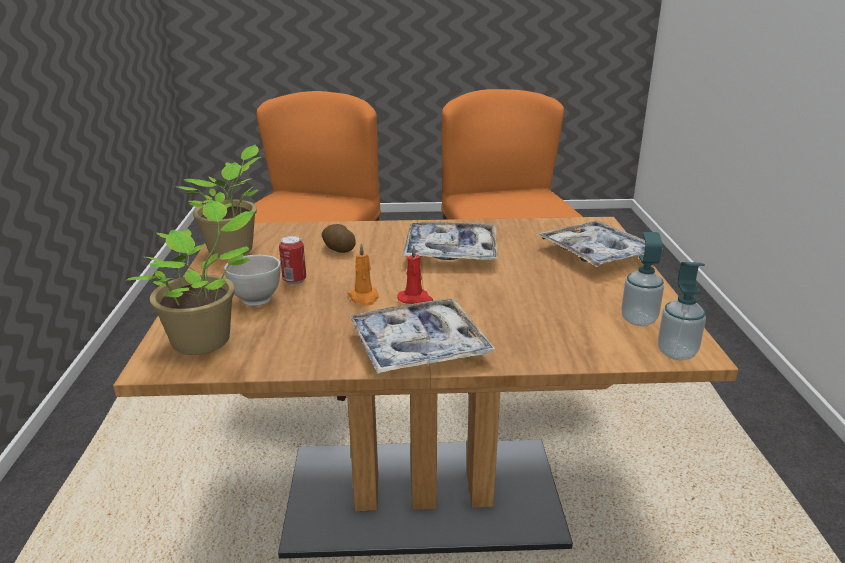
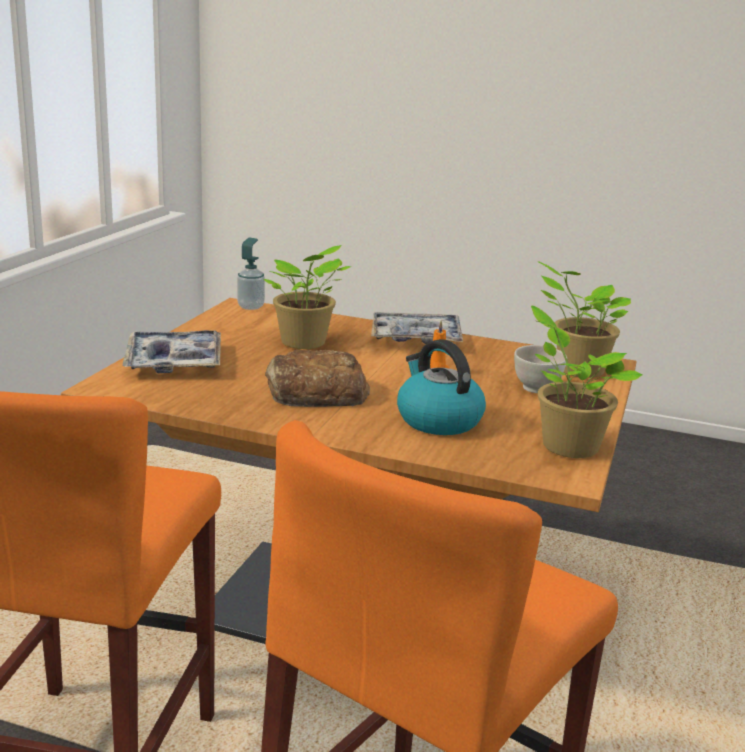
camera: 160 degrees left, 5 degrees down
(294, 280) = (497, 398): can -> none
(338, 249) = (437, 420): potato -> kettle
(415, 299) = (392, 362): red candle -> none
(450, 252) = (315, 392): tray -> bread
(526, 303) = (304, 343): none -> potted plant
(638, 319) = (240, 321): soap dispenser -> none

